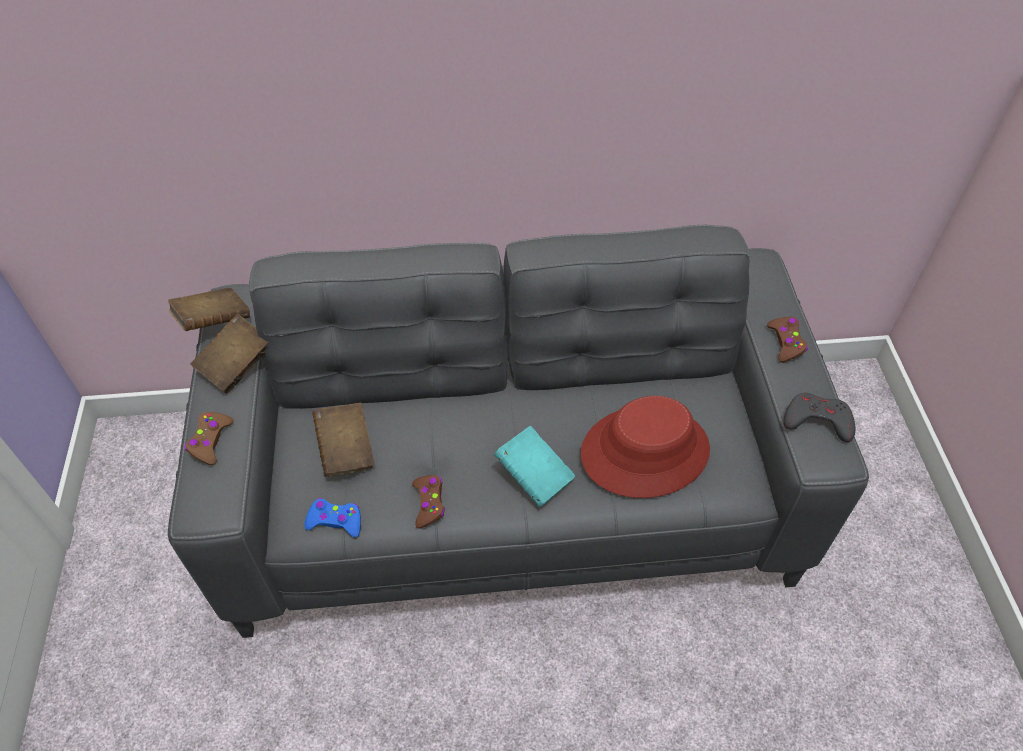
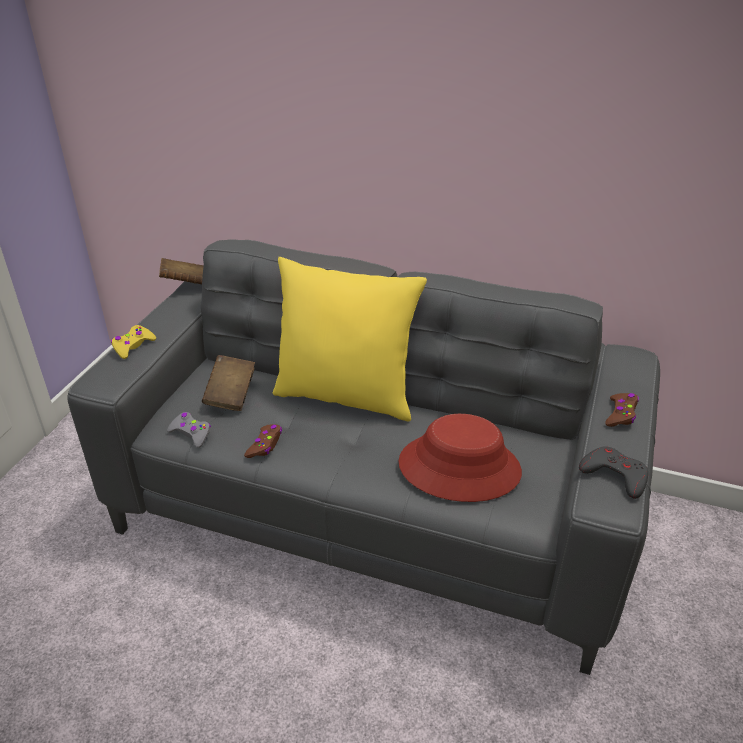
camera: 25 degrees right, 15 degrees down
(210, 441) = (133, 346): brown game controller -> yellow game controller
(236, 365) = (183, 311): brown book -> none
(335, 521) = (191, 433): blue game controller -> grey game controller
(475, 402) = (346, 395): none -> yellow pillow
(534, 476) = (357, 454): turquoise book -> none

